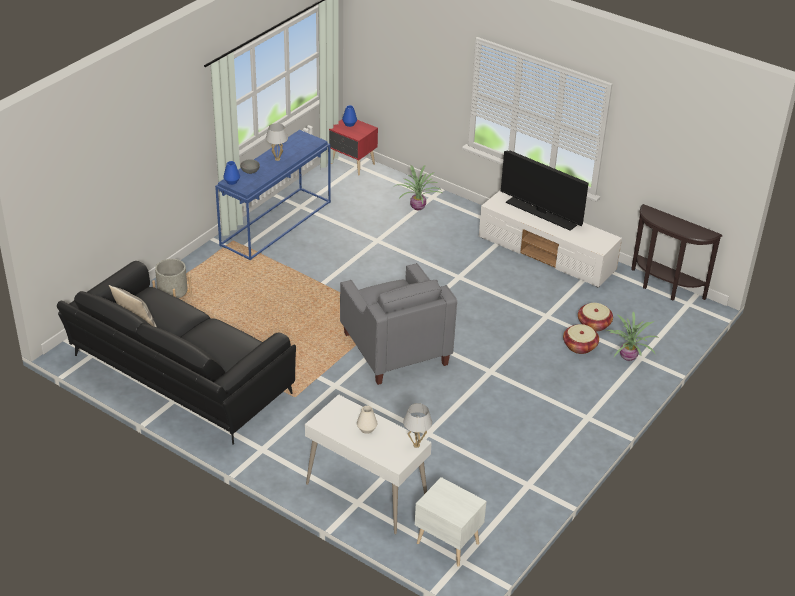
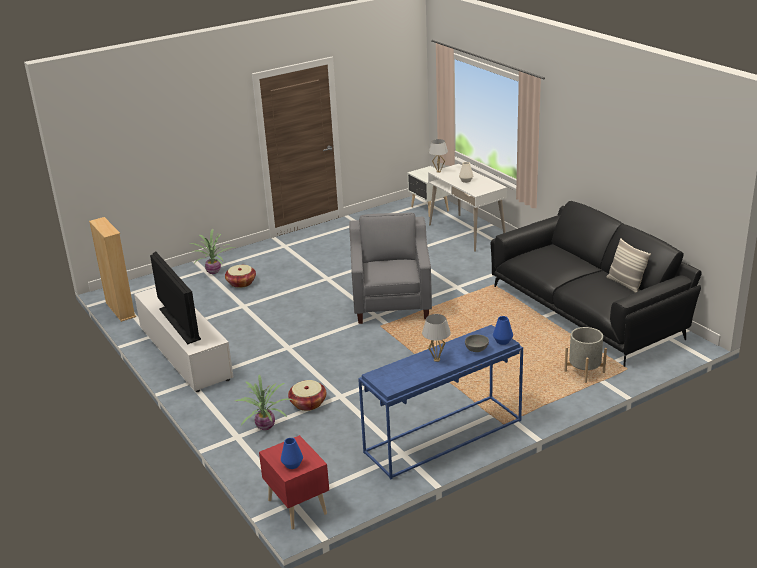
camera: 155 degrees left, 10 degrees down
(594, 324) = (212, 295): basket -> basket (308, 403)
(664, 288) = (120, 310): brown console table -> beige bookcase

